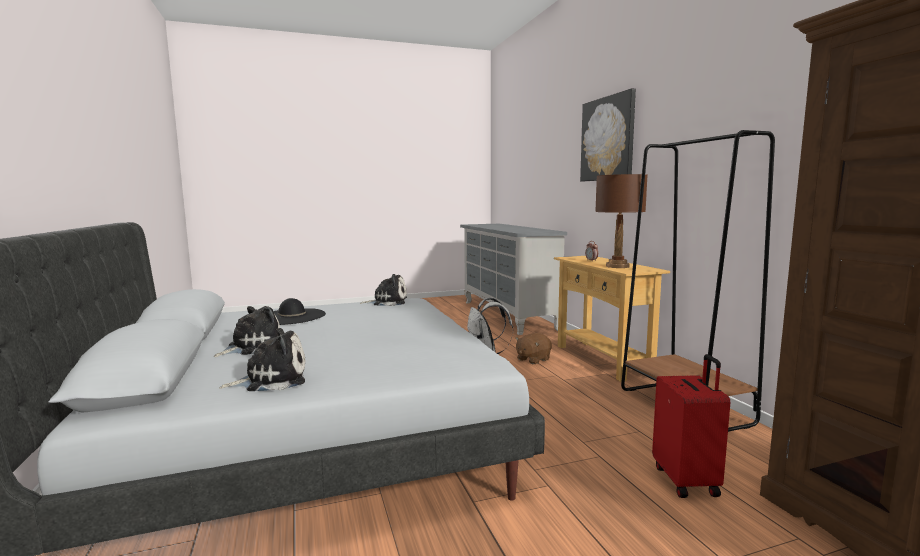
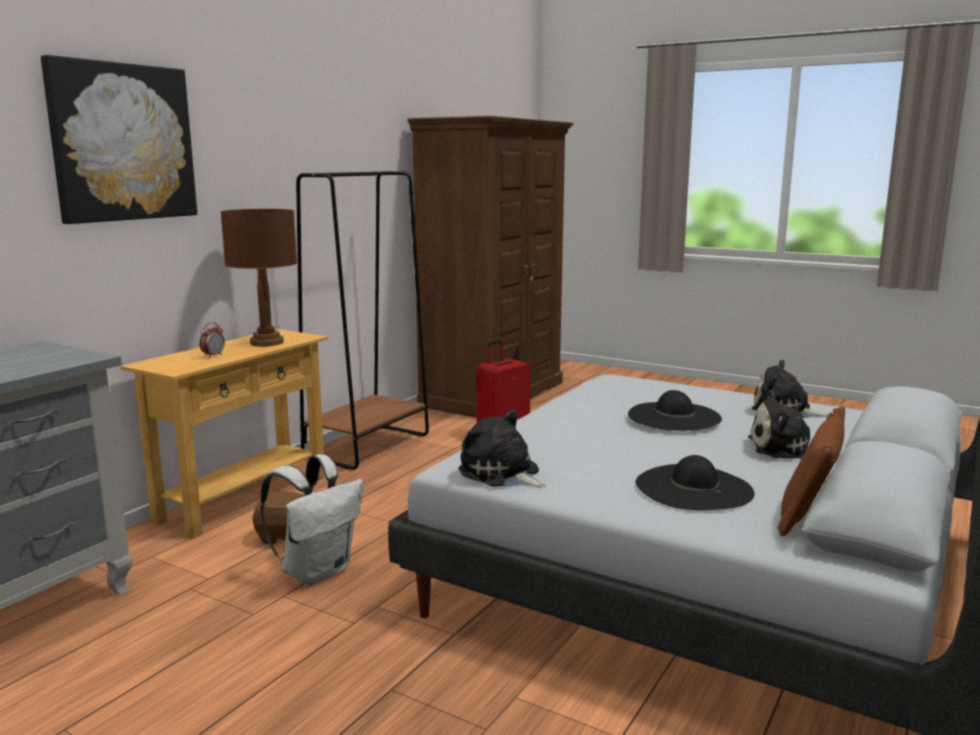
camera: 130 degrees left, 5 degrees up
(225, 323) = (808, 511): none -> brown pillow
(355, 339) = (674, 416): none -> black hat

